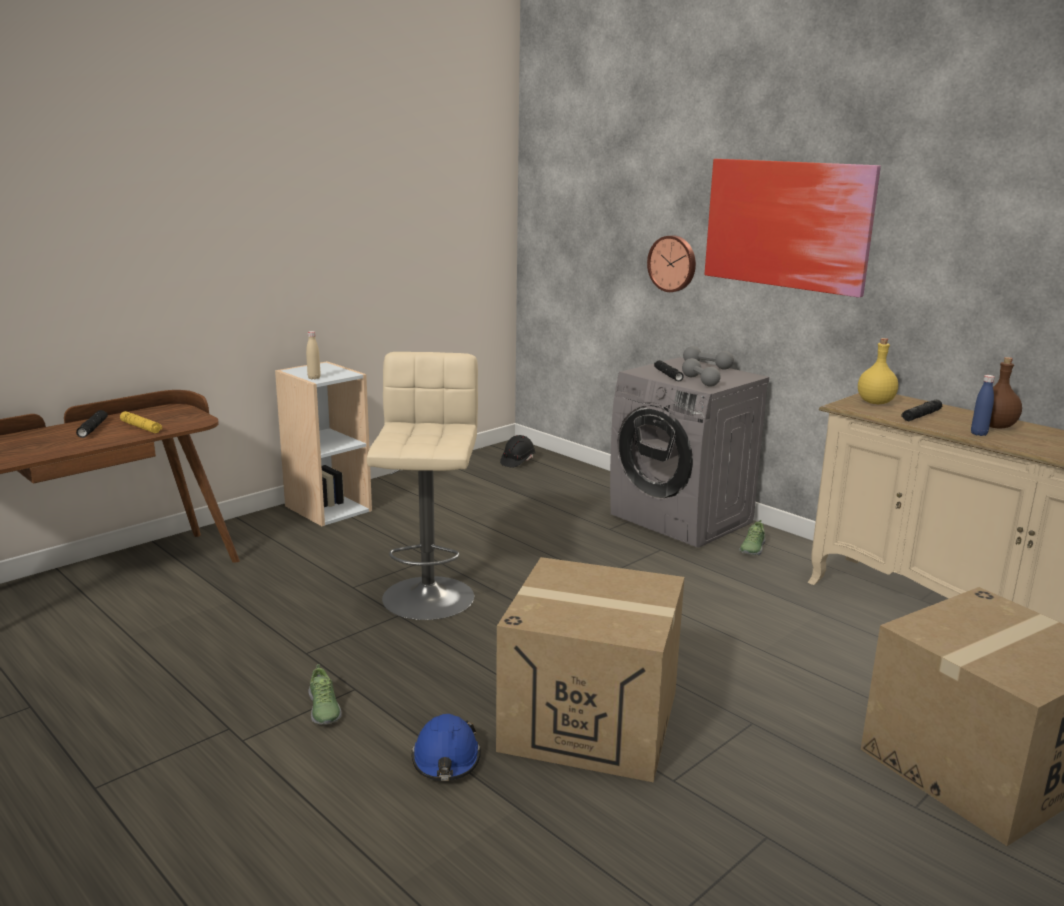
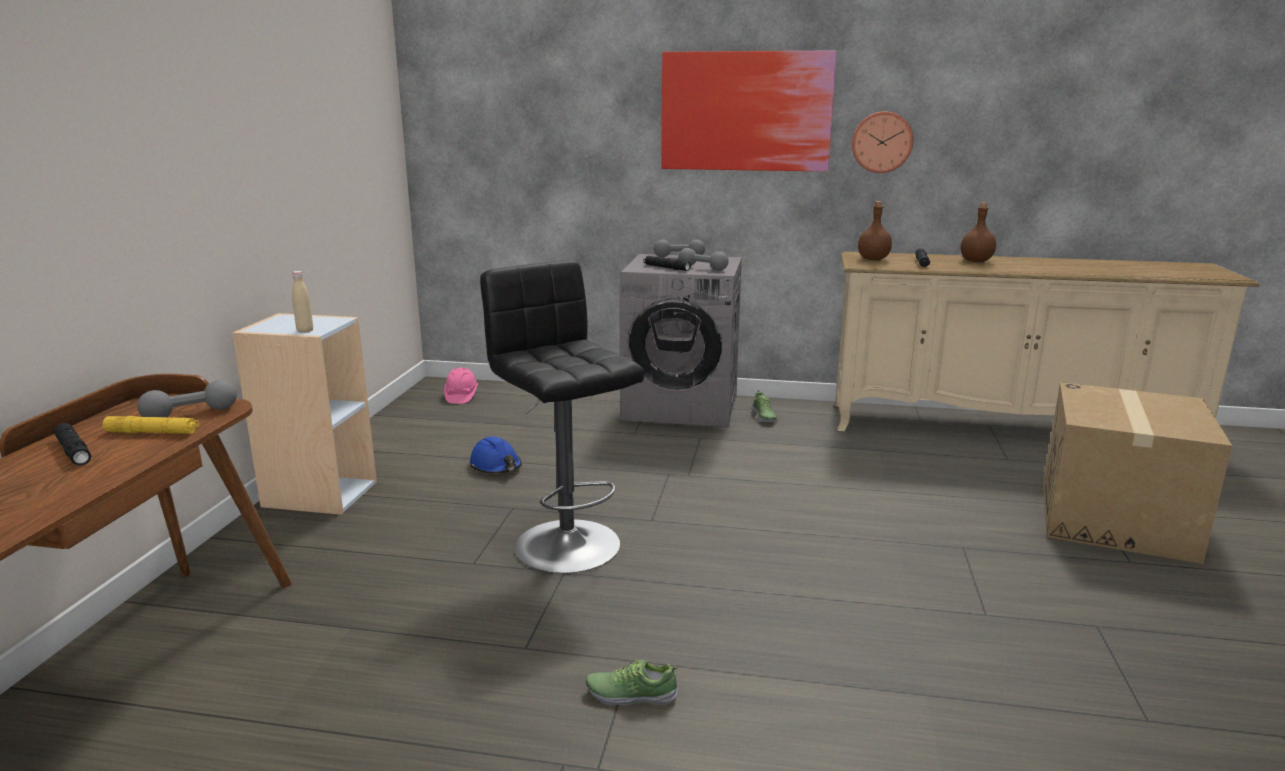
camera: 35 degrees left, 0 degrees up
(176, 421) = (191, 414): none -> grey dumbbell
(323, 709) = (631, 694): shoe -> shoe turned 150 degrees clockwise
(429, 597) = (568, 545): beige stool -> black stool
(446, 760) = (812, 684): blue hard hat -> blue hard hat (496, 467)
(517, 461) = (461, 396): black hard hat -> pink hard hat
(591, 720) = (863, 595): cardboard box -> none
(673, 263) = (619, 161): wall clock -> wall clock (881, 142)
(875, 402) = (873, 259): yellow bottle -> brown bottle
(978, 434) = (980, 267): blue bottle -> none

